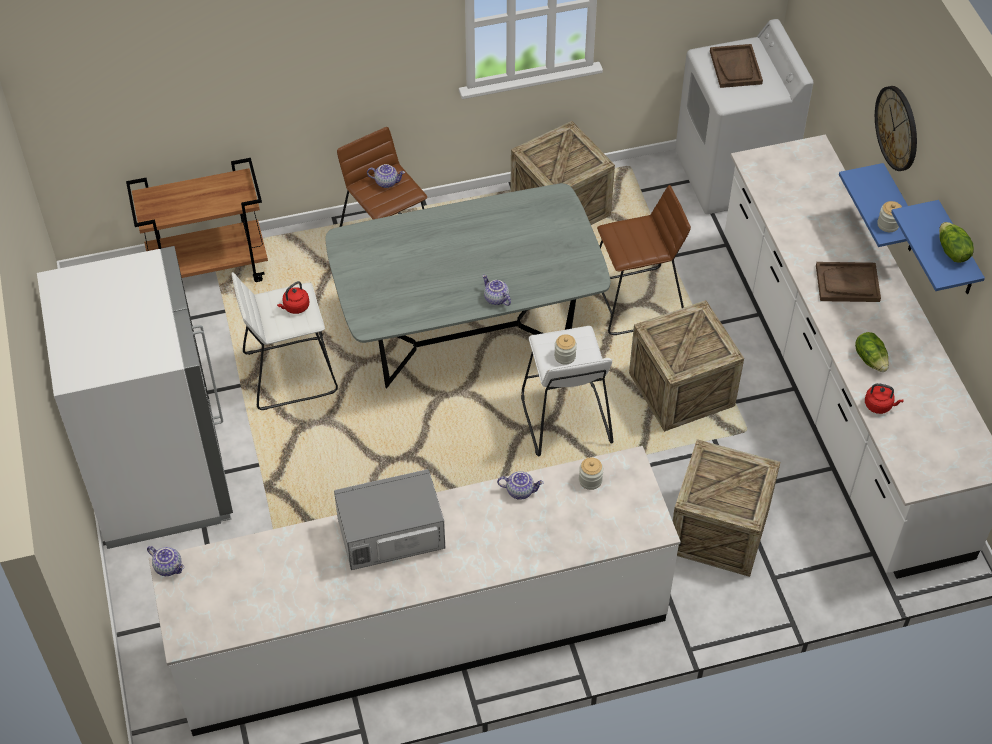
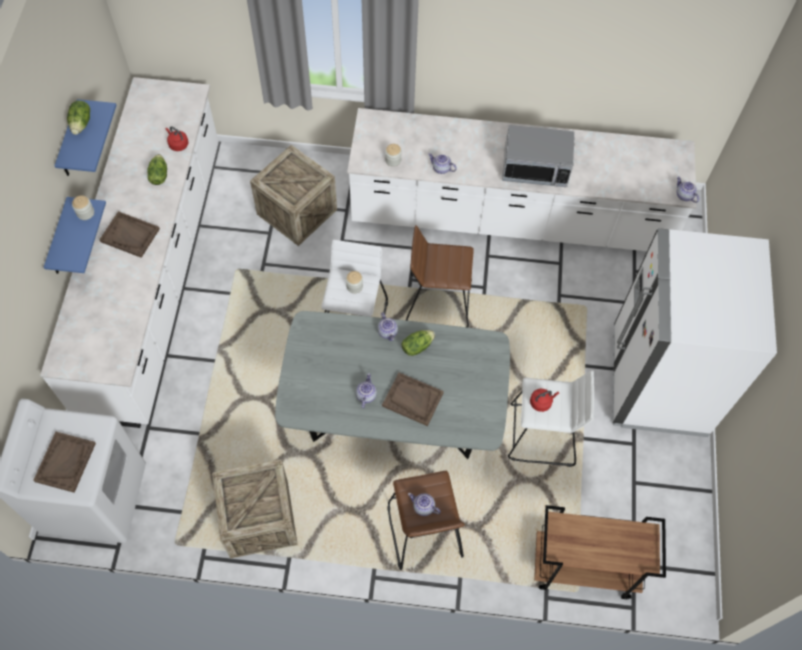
camera: 160 degrees left, 10 degrees up
(437, 244) = (412, 399): none -> brown tray
(456, 295) = (417, 346): none -> lettuce
(489, 233) = (365, 395): none -> teapot
(635, 302) = (251, 400): brown stool -> brown stool (438, 302)
(681, 390) = (261, 315): crate -> none
(897, 128) = (29, 235): wall clock -> none

